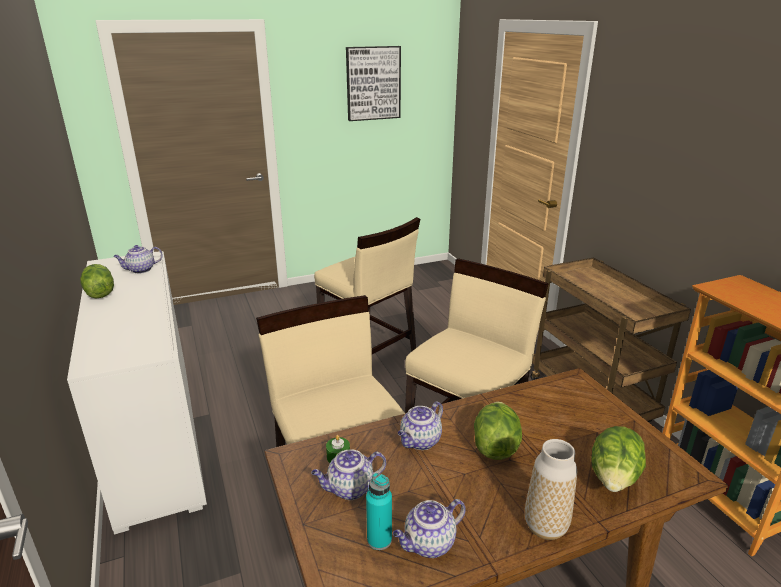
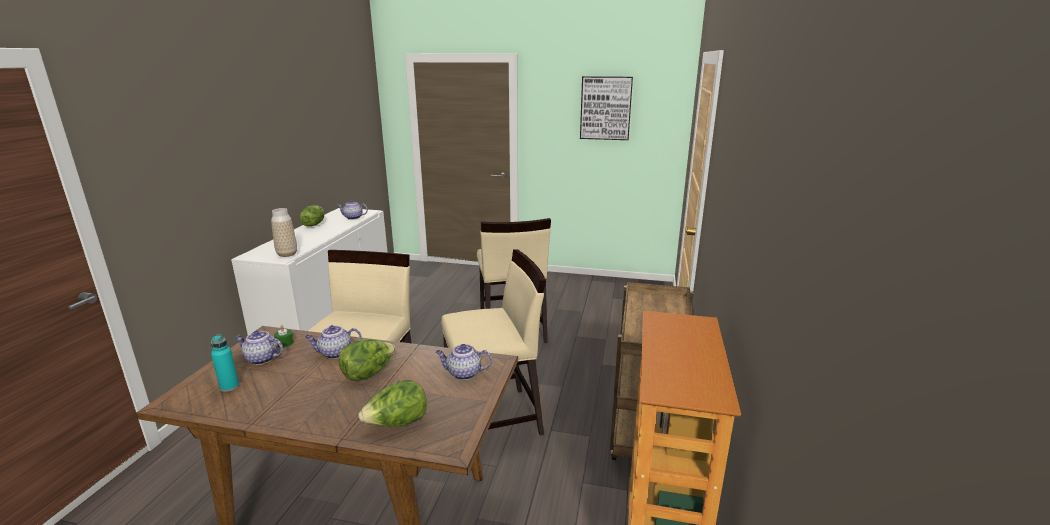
camera: 35 degrees right, 5 degrees down
(428, 544) = (243, 400): teapot -> teapot (463, 373)
(545, 526) = (309, 424): vase -> vase (287, 254)

